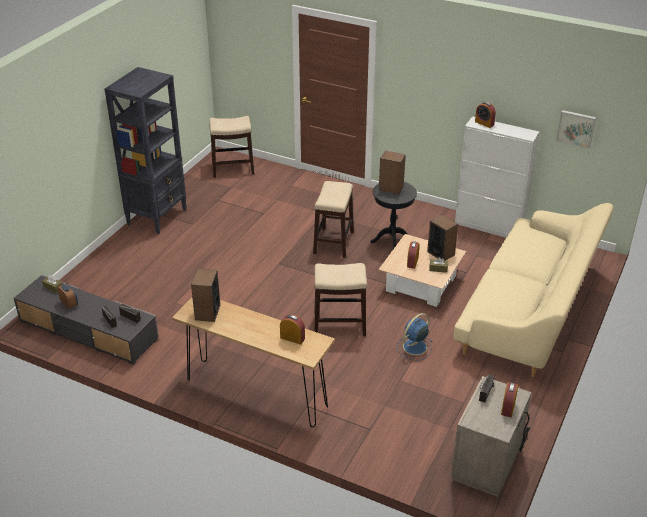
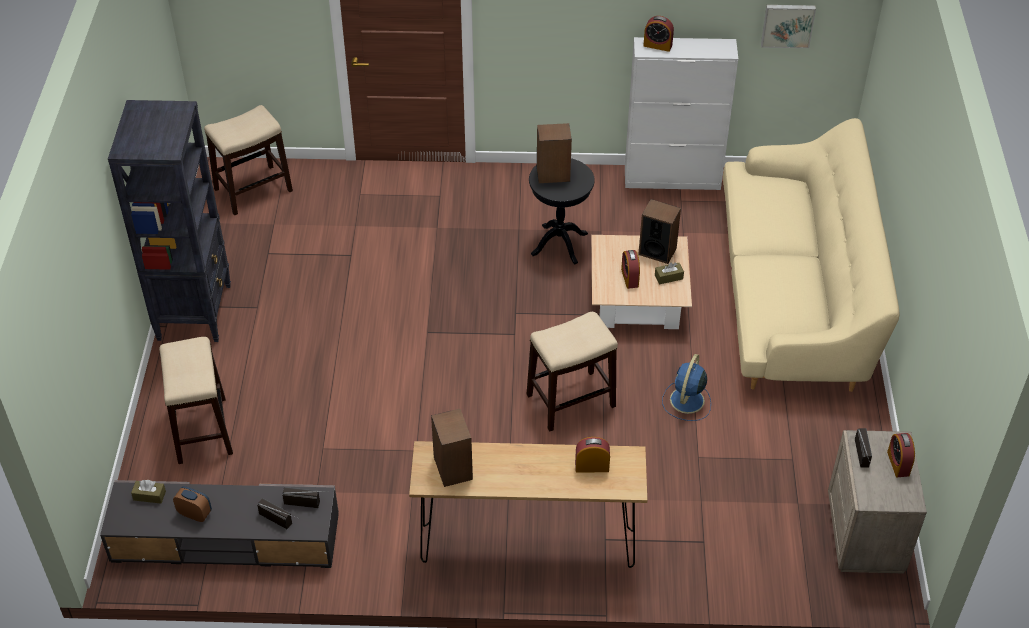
camera: 25 degrees left, 10 degrees up
(333, 242) = (481, 271): stool -> stool (202, 429)

